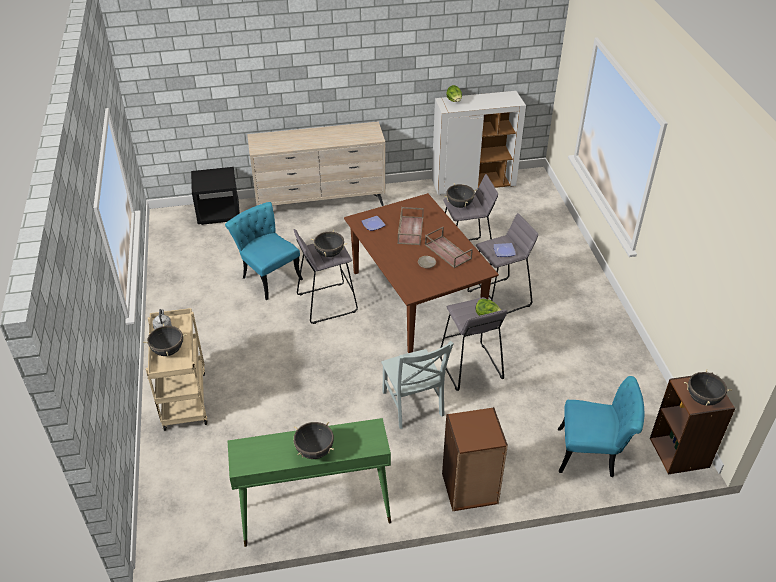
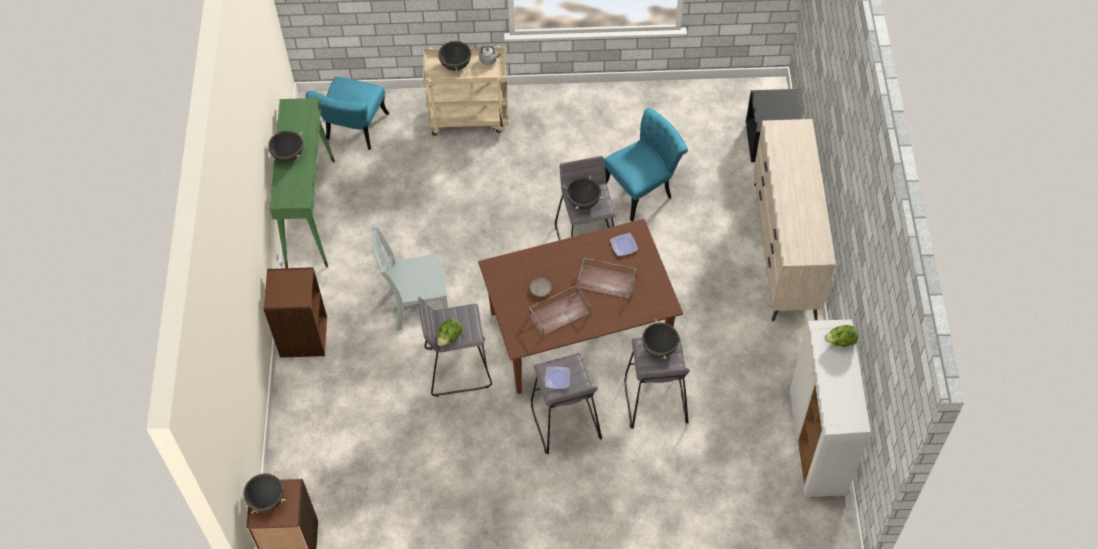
camera: 100 degrees right, 15 degrees up
(593, 454) = (313, 457): turquoise chair -> turquoise chair (354, 132)

